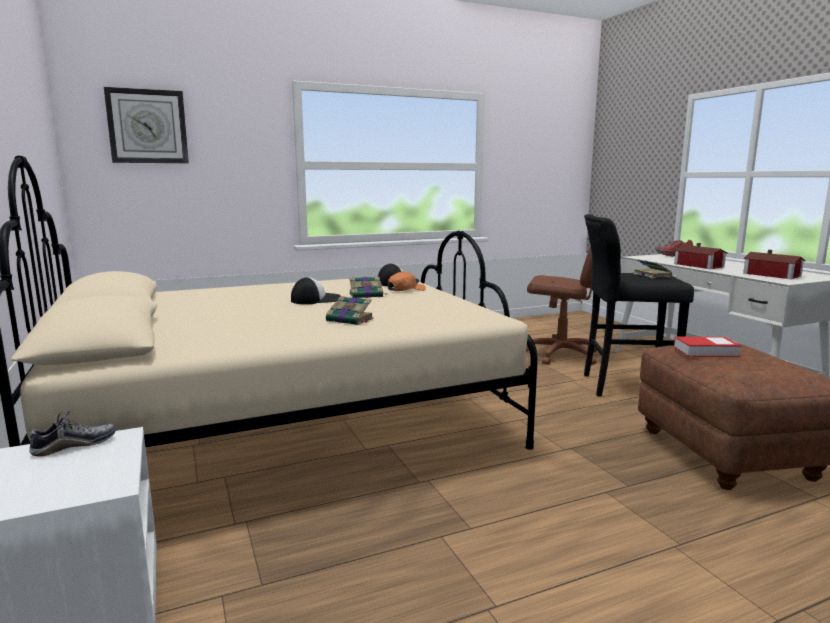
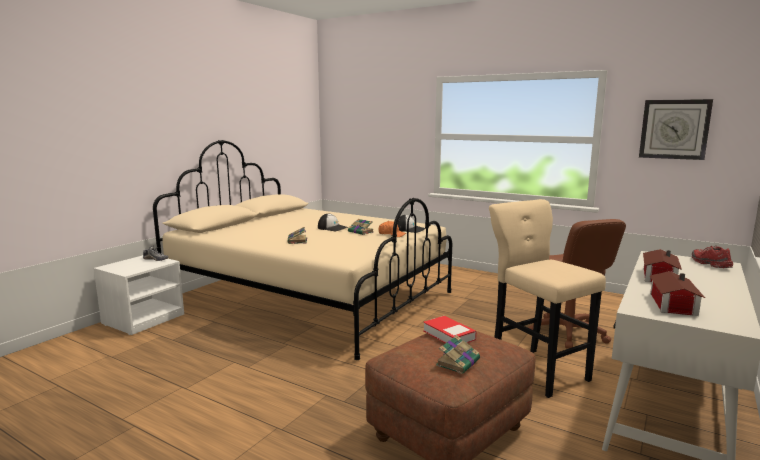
camera: 55 degrees right, 0 degrees up
(147, 126) = (356, 112): wall clock -> wall clock (674, 129)
(622, 386) = (536, 370): black stool -> beige stool
(651, 275) = (560, 269): book -> book (458, 362)

